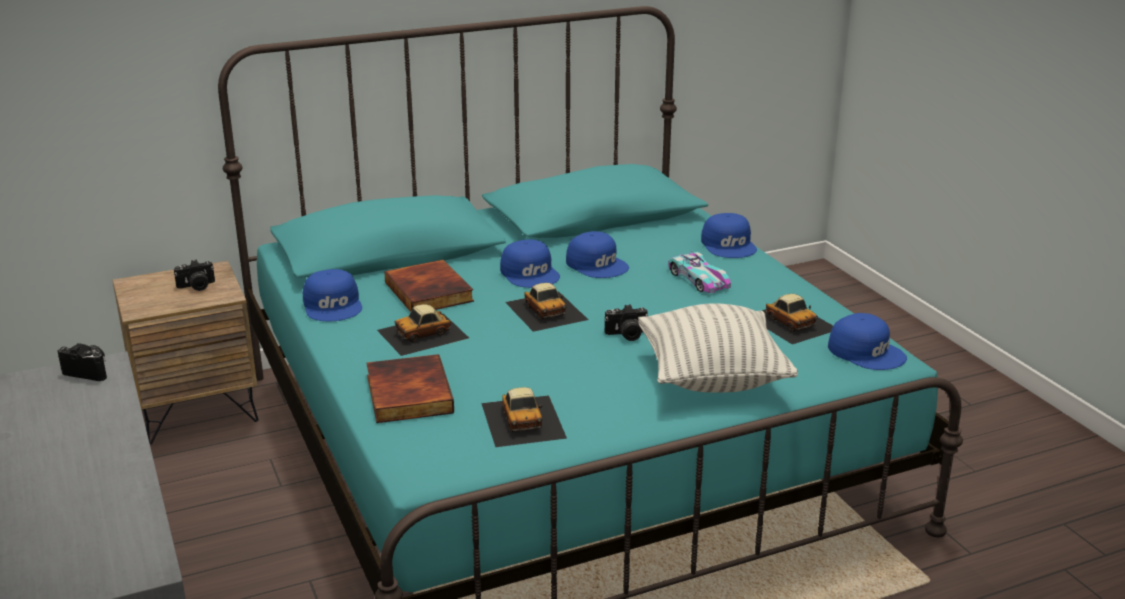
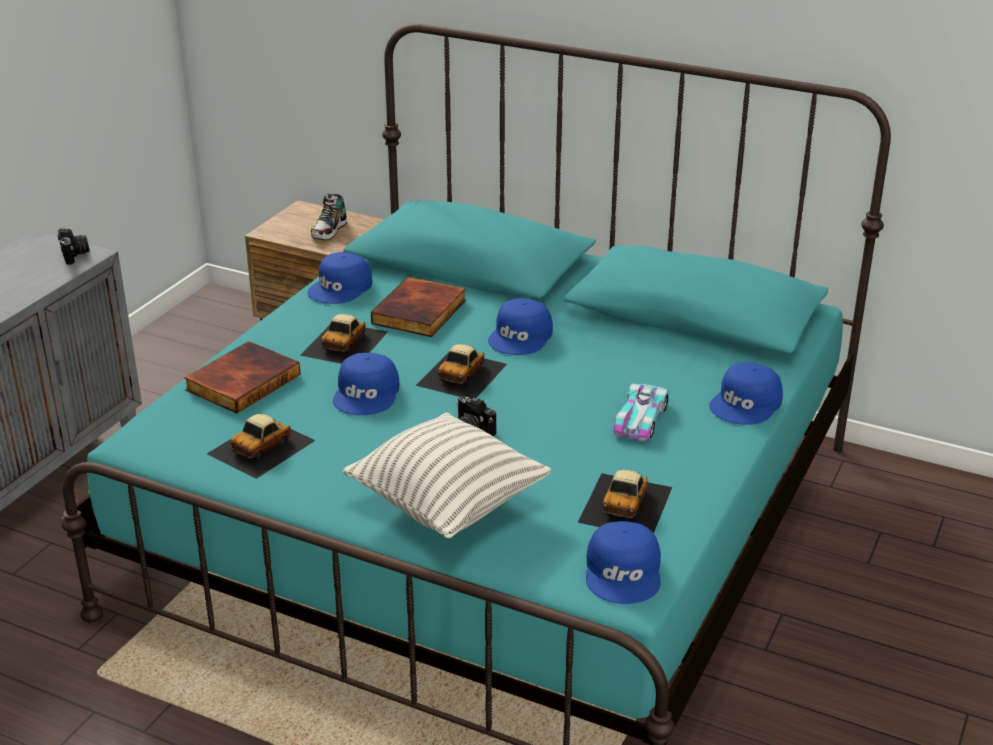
camera: 50 degrees right, 5 degrees up
(196, 287) = (329, 231): camera -> shoe
(423, 334) = (345, 343): toy car -> toy car turned 90 degrees counterclockwise
(597, 264) = (590, 358): blue cap -> blue cap (367, 394)

